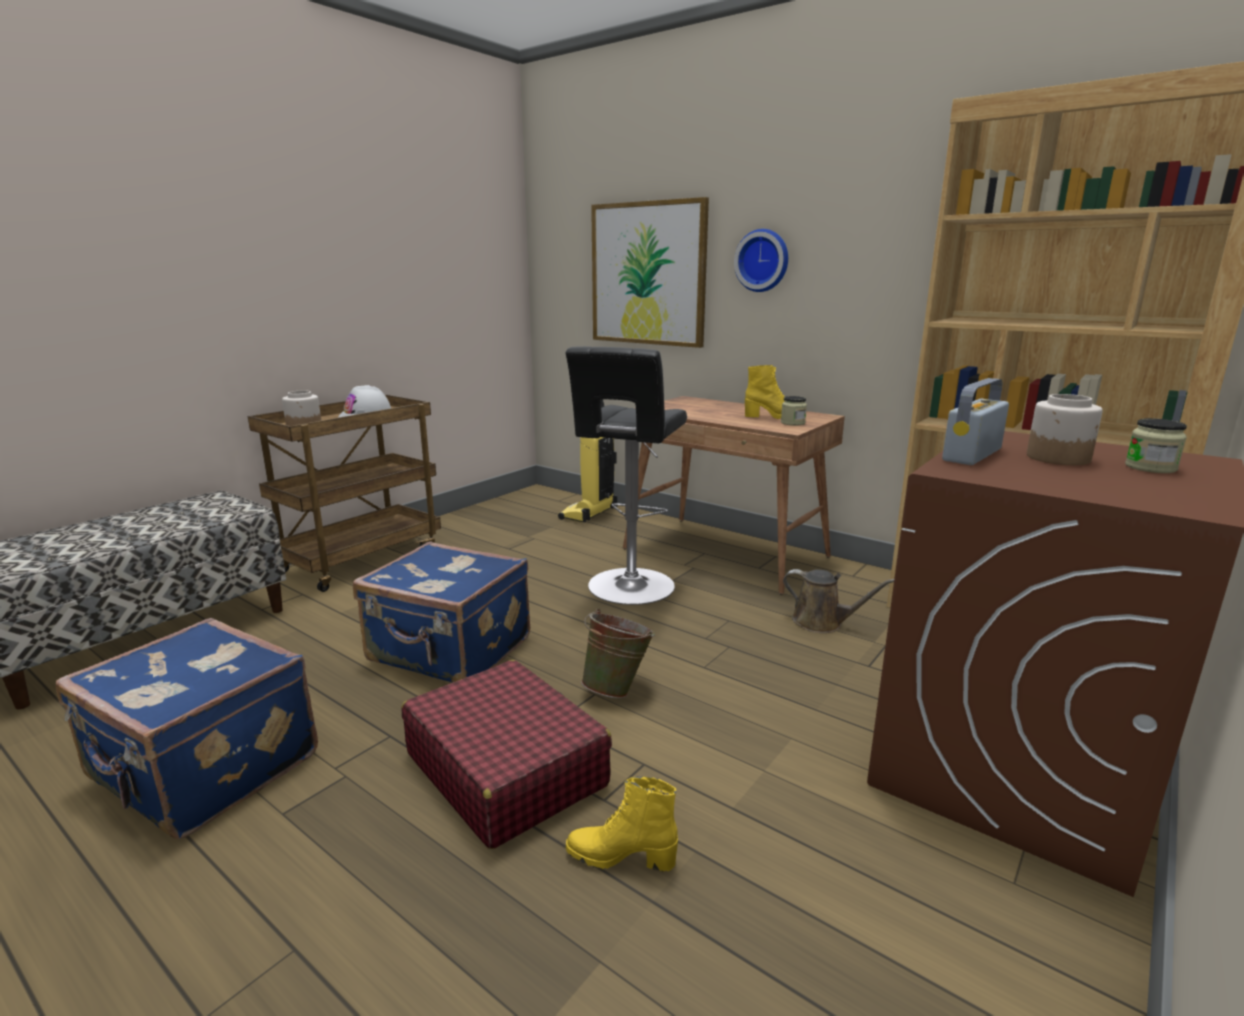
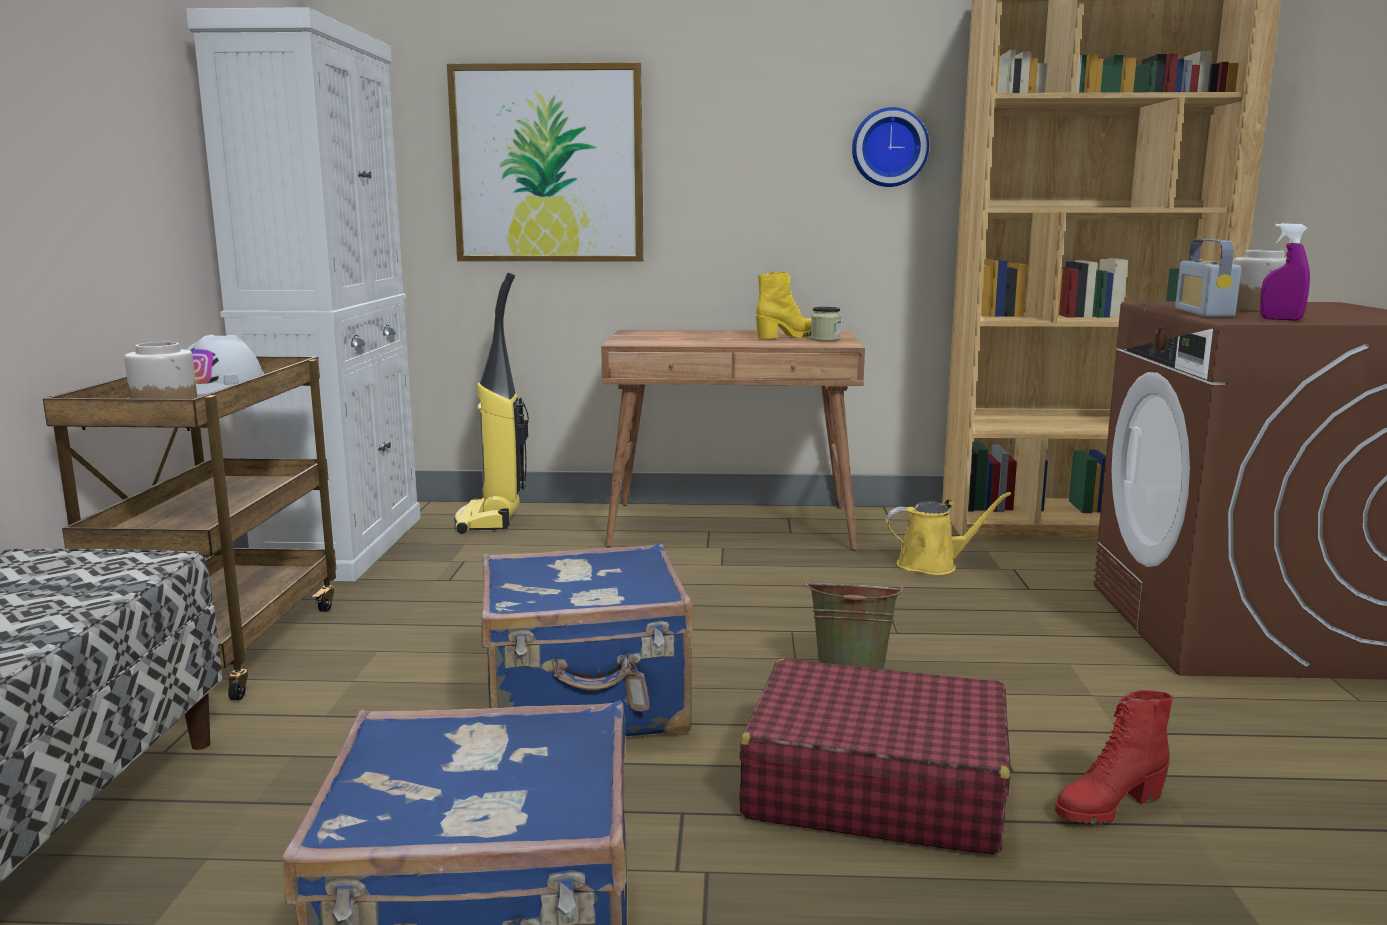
camera: 35 degrees left, 5 degrees down
(493, 513) = (343, 545): none -> white cabinet
(621, 857) = (1107, 807): yellow boot -> red boot
(629, 588) = (688, 584): black stool -> none
(763, 260) = (725, 146): wall clock -> wall clock (889, 147)
(822, 623) = (933, 565): brown watering can -> yellow watering can
(1009, 476) = (1280, 319): none -> purple spray bottle
(1150, 467) = (1323, 309): jar -> none

